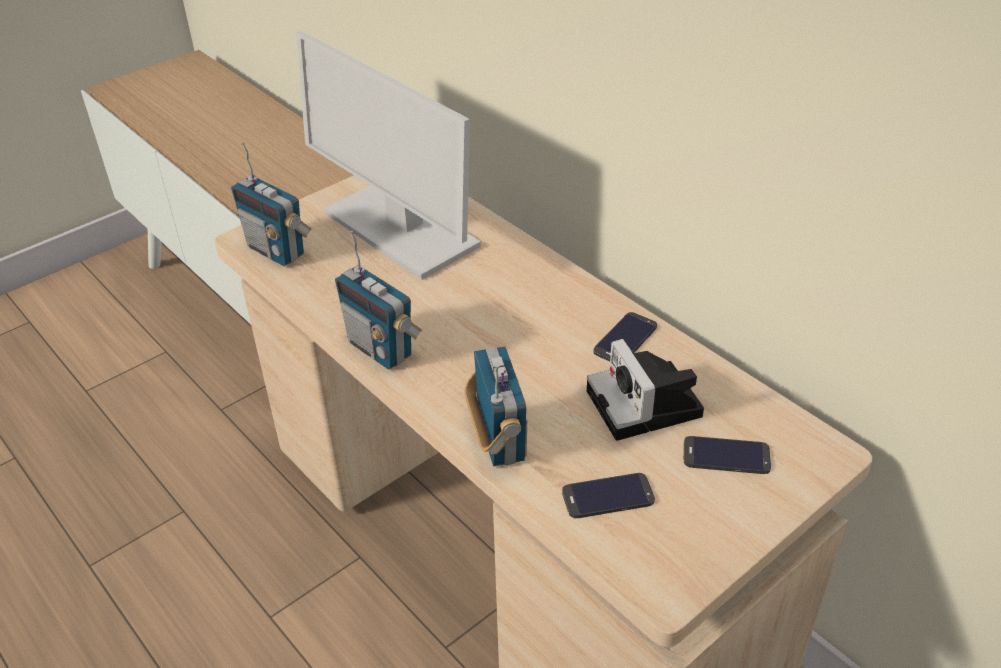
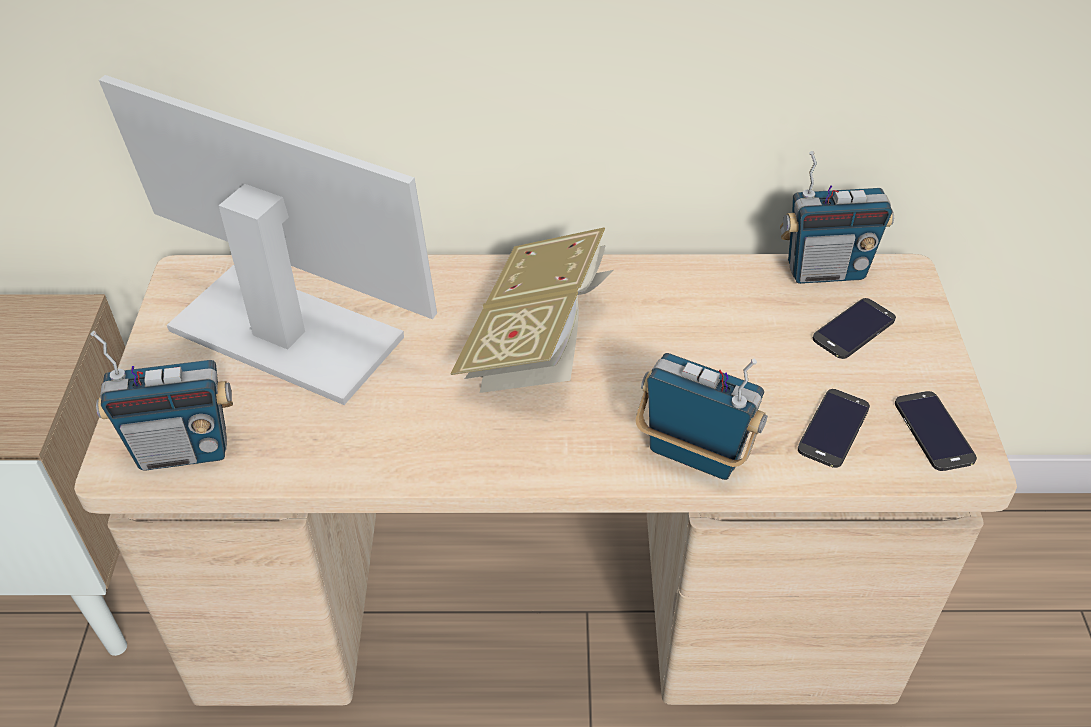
camera: 50 degrees left, 5 degrees up
(381, 349) = (465, 461): radio -> radio (825, 271)
(398, 229) = (288, 334): monitor -> monitor turned 150 degrees counterclockwise
(511, 320) = (537, 343): none -> book
(625, 339) = (650, 291): phone -> phone (933, 431)
(647, 406) = (749, 334): camera -> none

